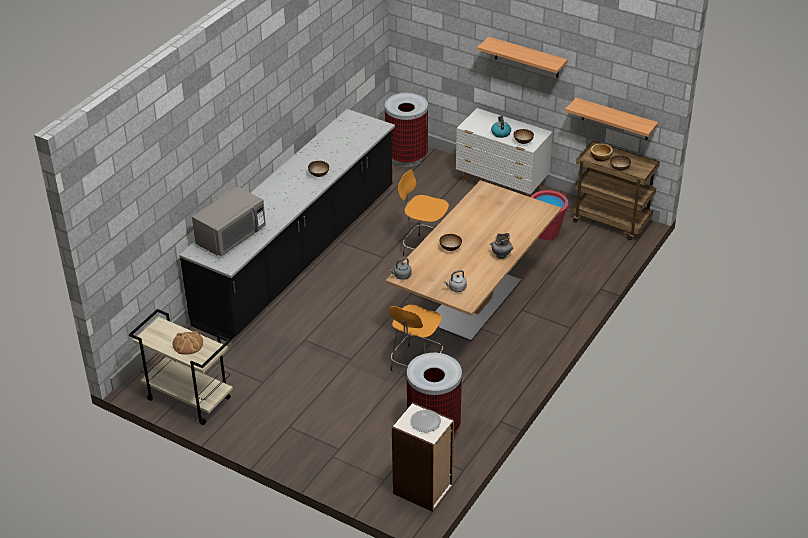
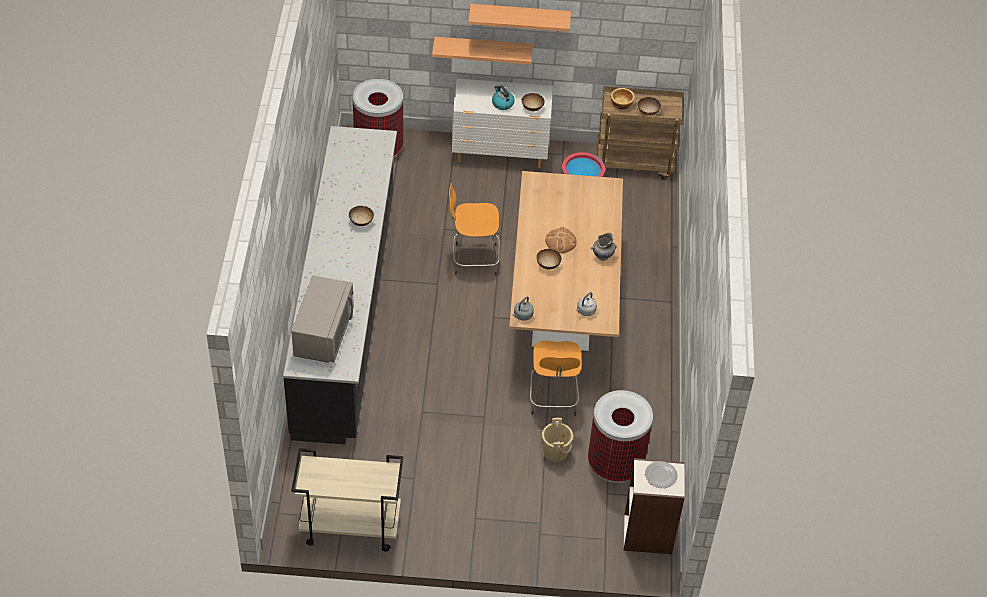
camera: 30 degrees left, 10 degrees up
(188, 344) = (358, 476): bread -> bread (561, 241)
(390, 403) = (555, 452): none -> beige bucket
(615, 119) = (629, 60): shelf -> shelf (483, 49)

